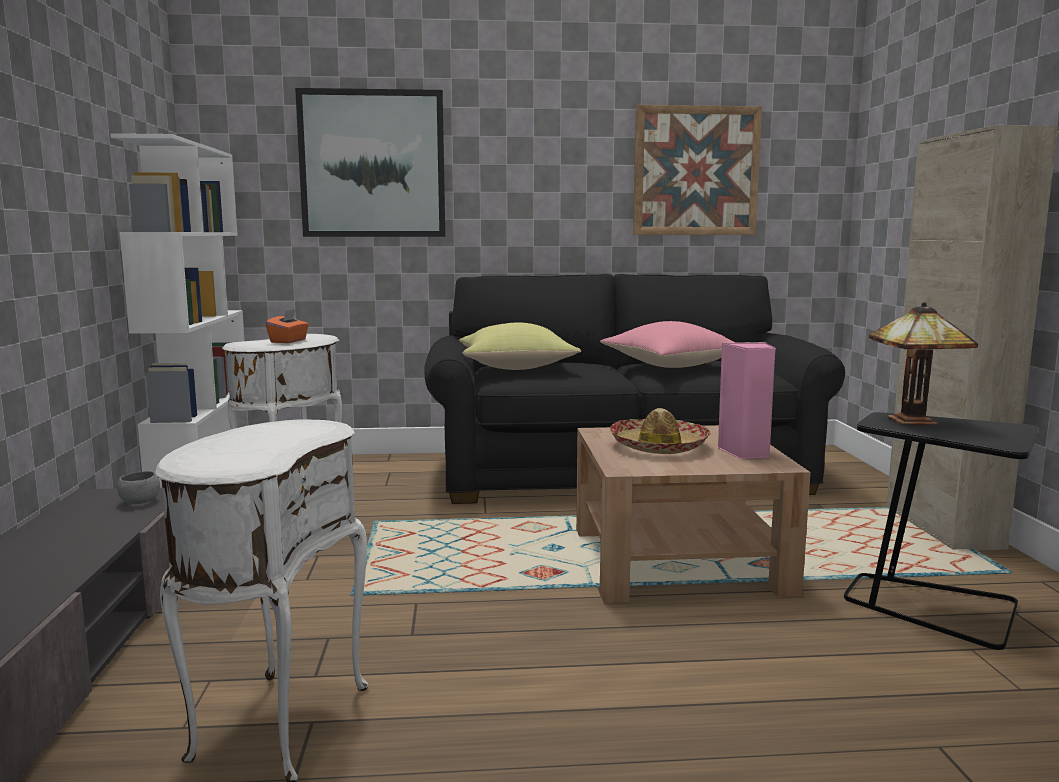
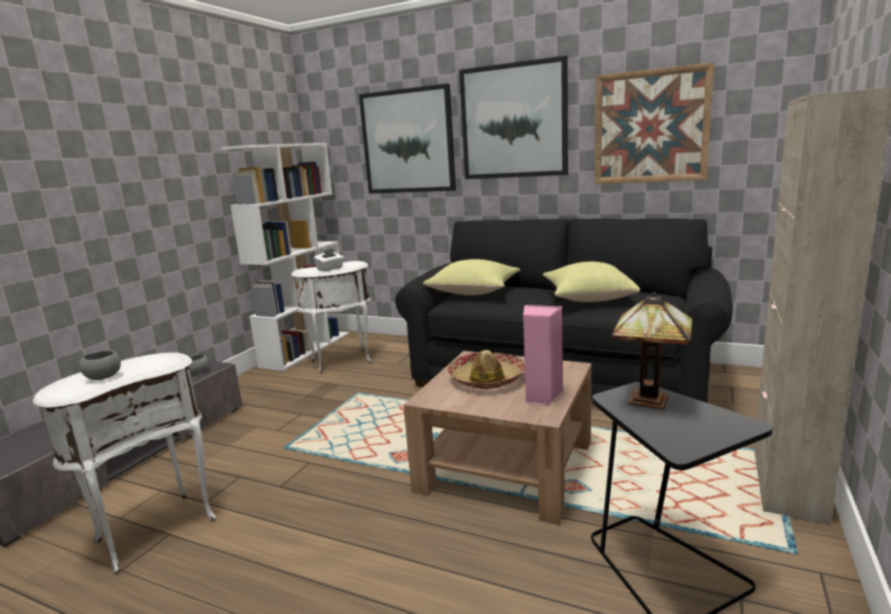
camera: 30 degrees right, 5 degrees up
(253, 447) = (104, 377): none -> grey bowl
(289, 341) = (330, 269): orange tissue box -> white tissue box
(531, 150) = (513, 121): none -> picture
(667, 367) = (587, 299): pink pillow -> yellow pillow

